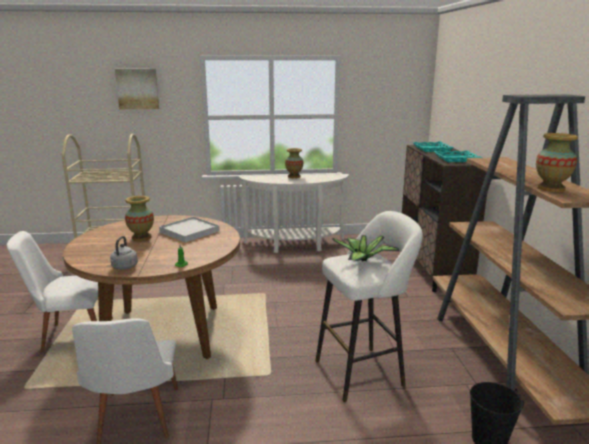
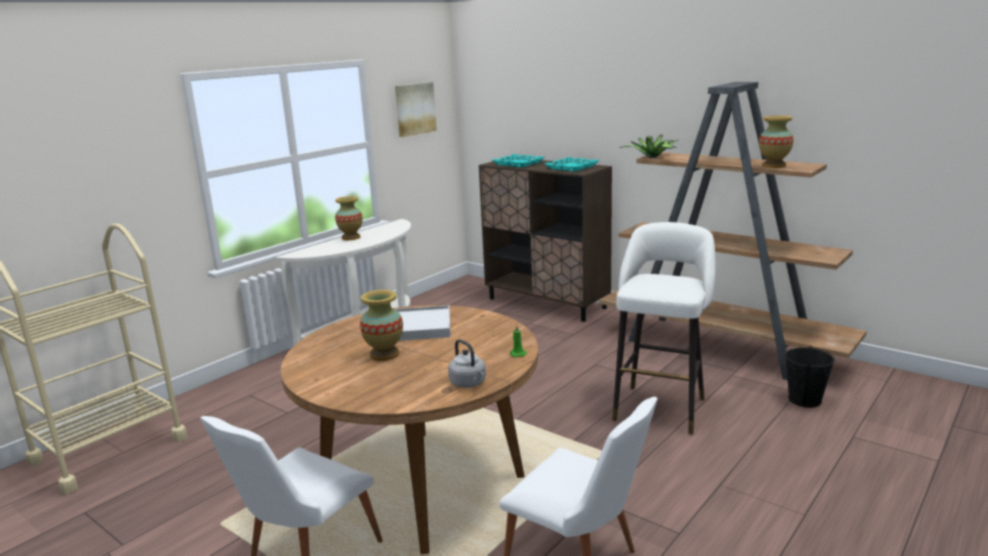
camera: 45 degrees left, 0 degrees up
(137, 89) = (81, 143): picture -> picture (414, 109)
(363, 260) = (658, 281): potted plant -> potted plant (653, 157)

